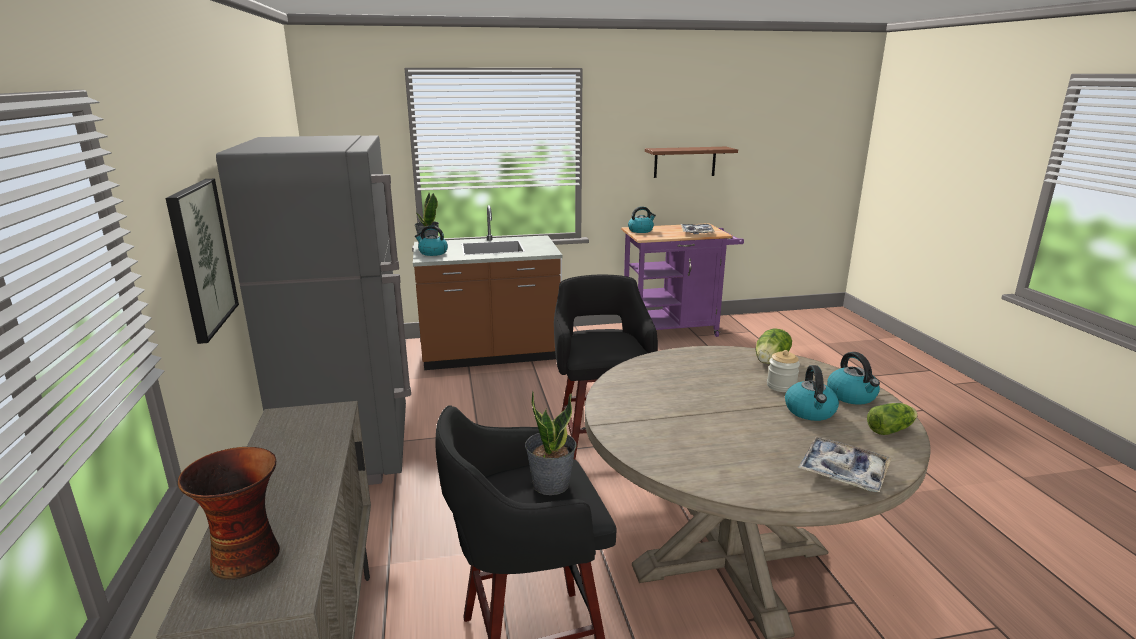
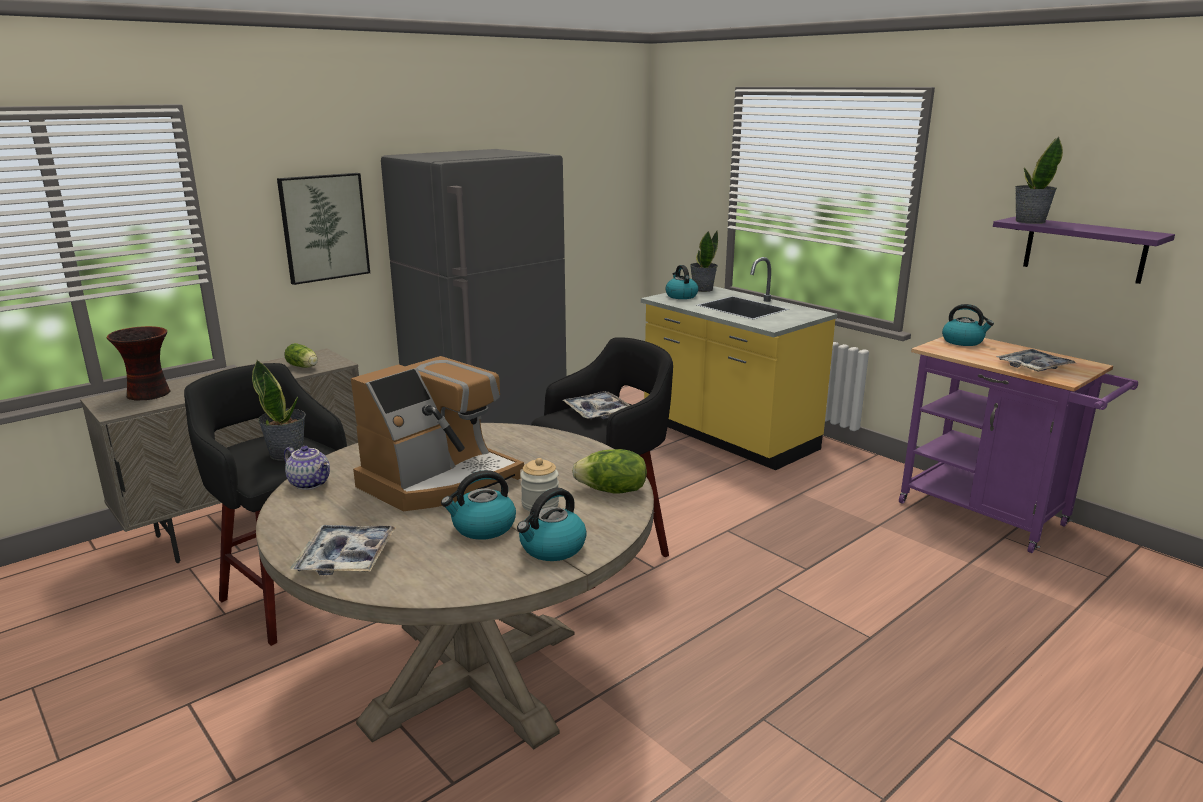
camera: 60 degrees right, 0 degrees up
(490, 355) = (727, 437): brown counter -> yellow counter
(599, 340) = (597, 412): none -> tray
(666, 149) = (1029, 221): none -> potted plant
(678, 469) = (310, 483): none -> teapot
(685, 162) = (1084, 249): brown shelf -> purple shelf
(714, 412) = (439, 481): none -> coffee machine
(892, 429) = (472, 579): lettuce -> lettuce (304, 367)

